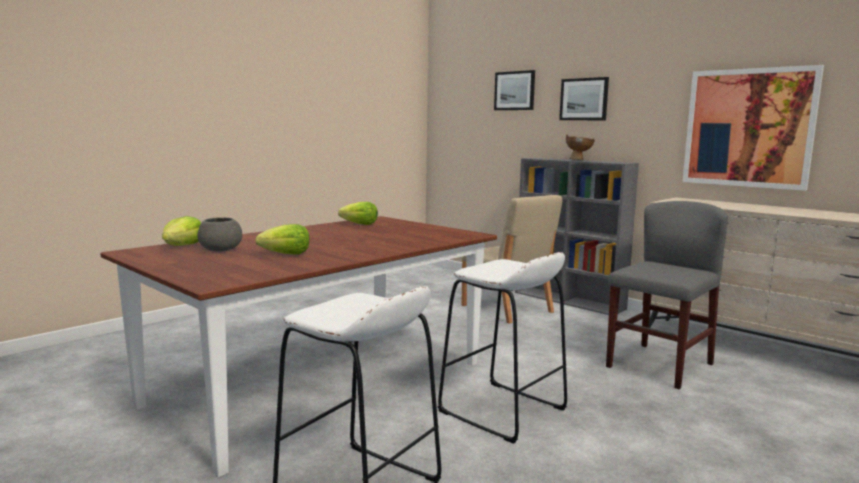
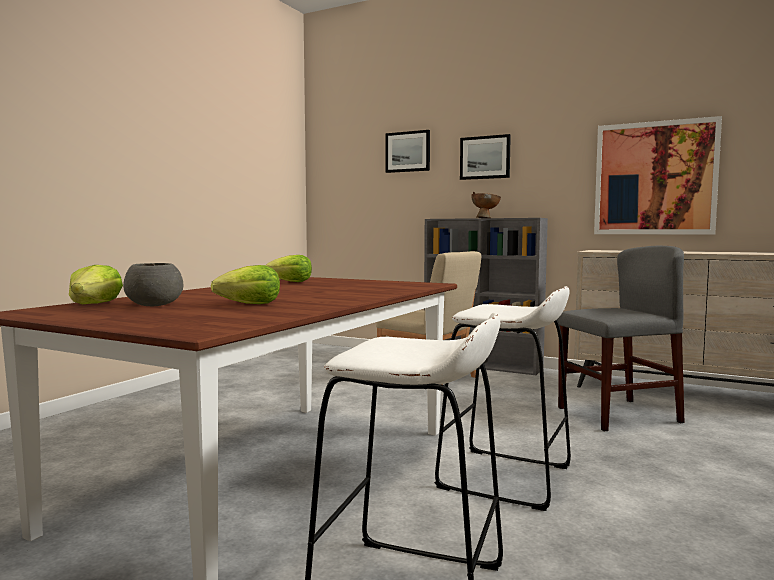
camera: 15 degrees left, 5 degrees down
(659, 365) = (618, 415): grey chair -> grey chair turned 45 degrees clockwise

